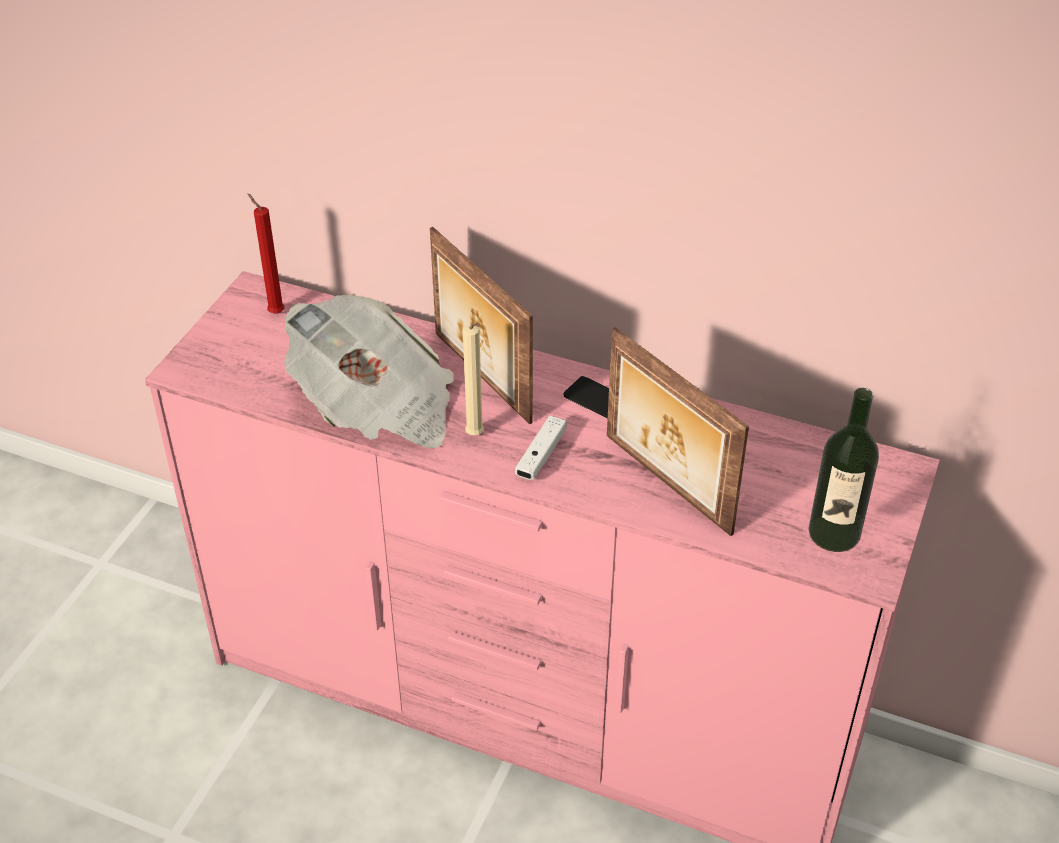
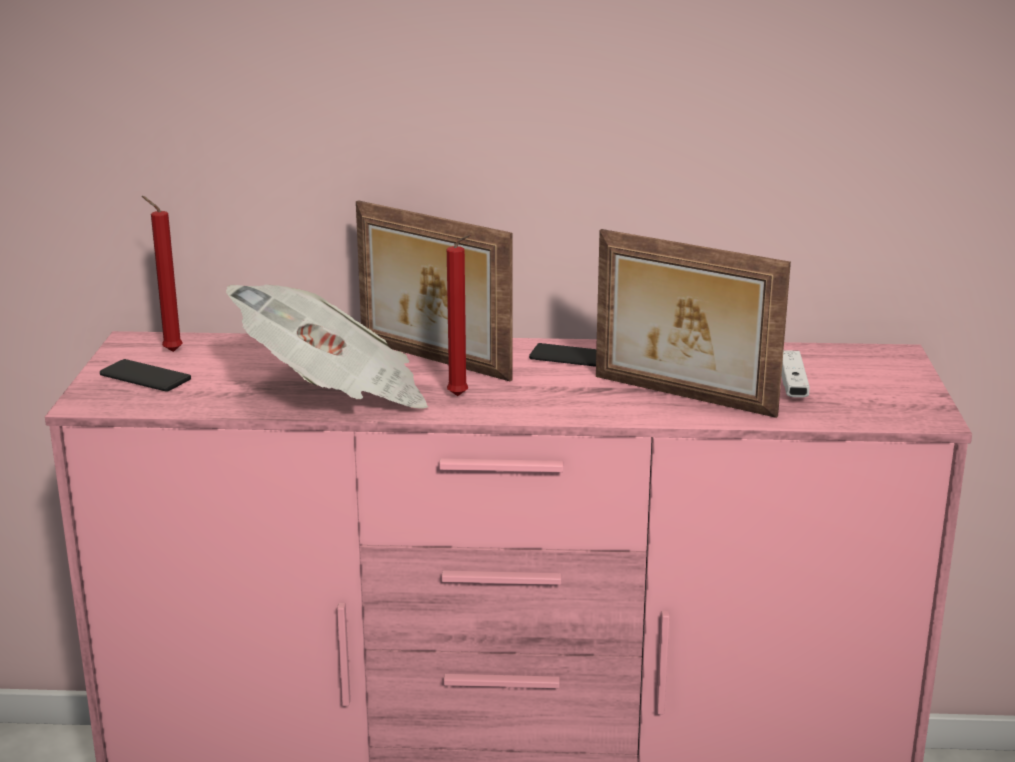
camera: 20 degrees left, 20 degrees down
(240, 345) = (145, 377): none -> phone
(476, 436) = (460, 397): beige candle -> red candle
(541, 455) = (539, 398): white game controller -> white game controller (792, 385)
(834, 533) = (871, 400): bottle -> none

